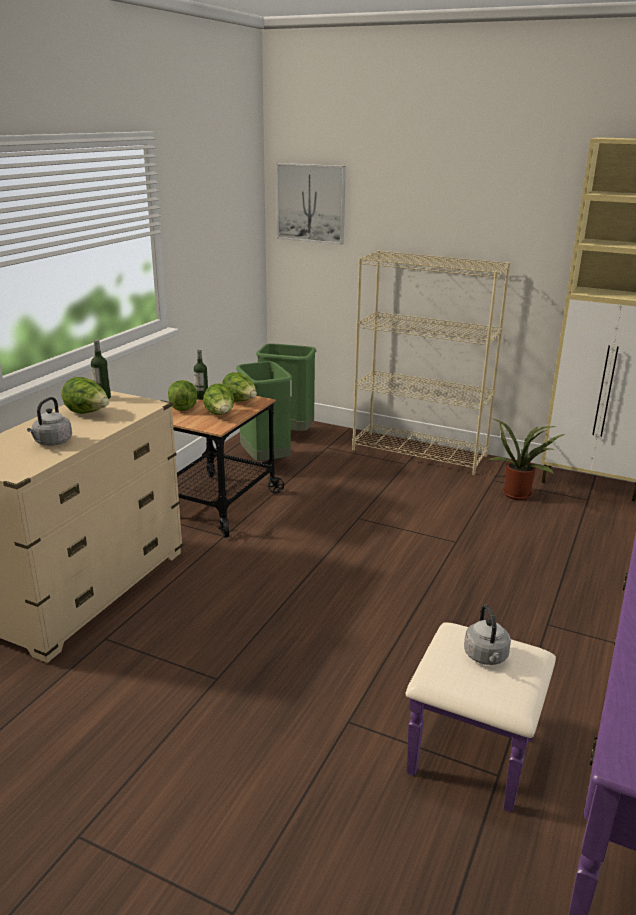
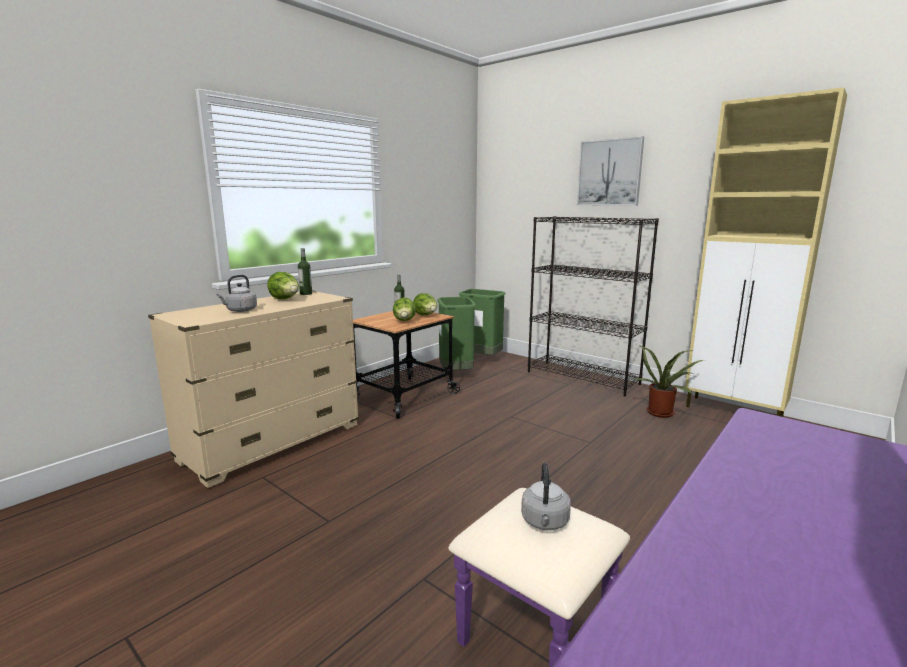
camera: 15 degrees right, 10 degrees down
(183, 407) = (381, 316): lettuce -> none
(311, 203) = (507, 185): picture -> picture (609, 173)
(420, 453) = (583, 378): beige bookcase -> black bookcase

